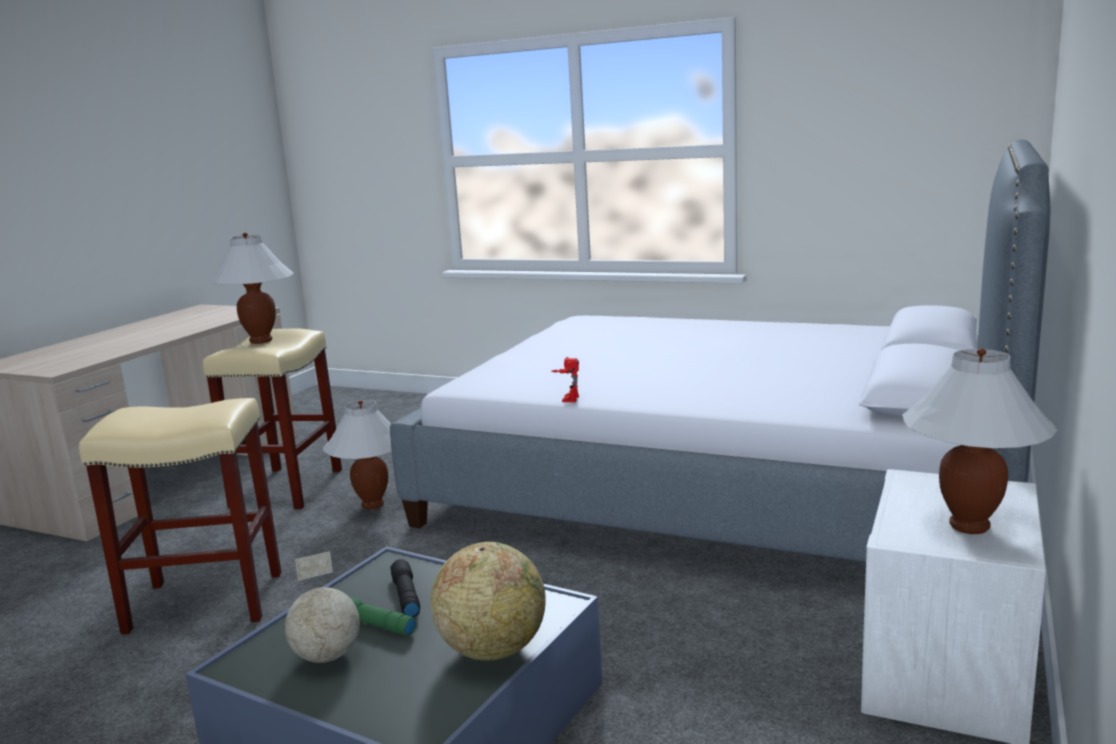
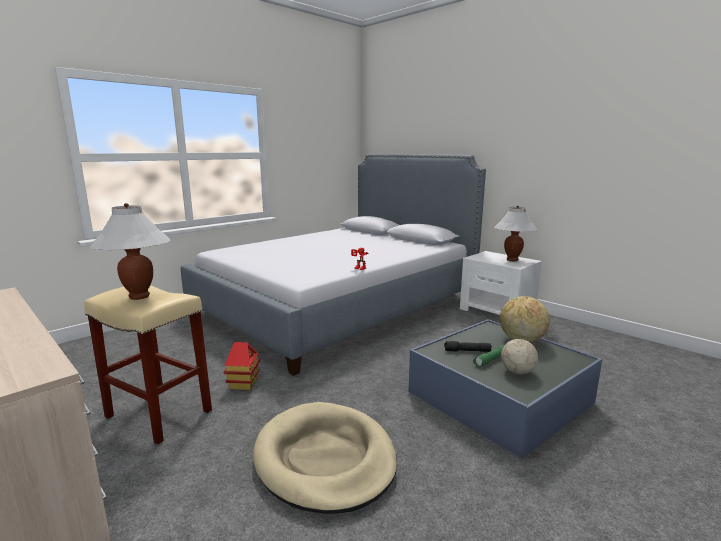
camera: 70 degrees left, 0 degrees up
(203, 602) = (325, 459): beige stool -> beige dog bed
(373, 505) = (243, 383): white table lamp -> toy house

